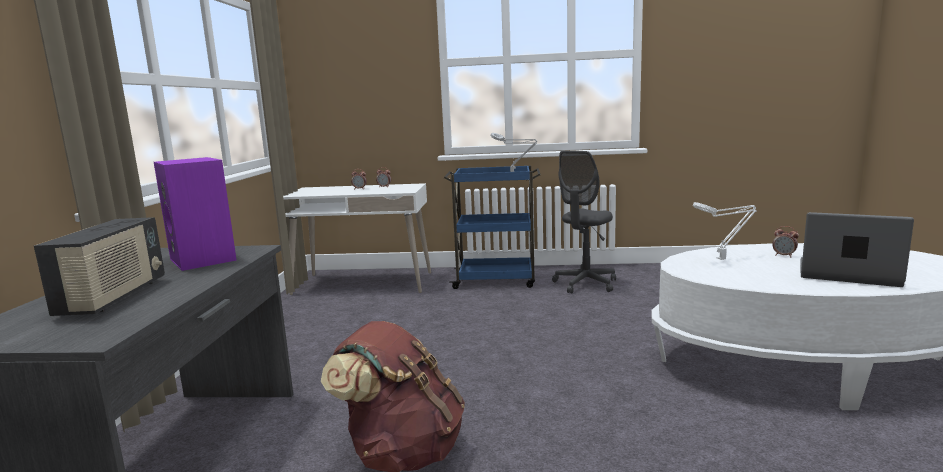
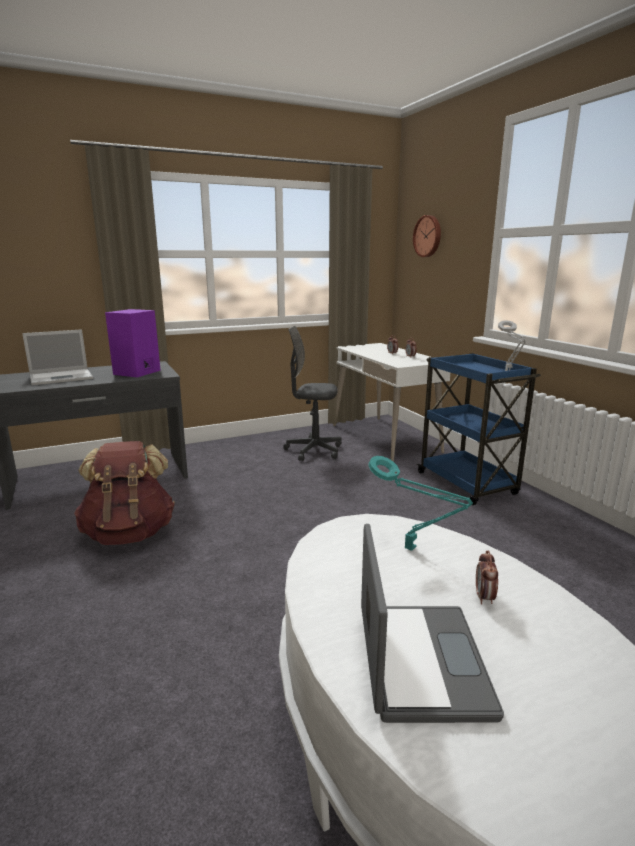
camera: 60 degrees right, 5 degrees up
(115, 297) = (62, 377): radio -> laptop
(345, 67) = (428, 236): none -> wall clock
(585, 284) = (528, 533): grey office chair -> grey office chair (313, 451)
(723, 259) = (413, 549): white table lamp -> turquoise table lamp

